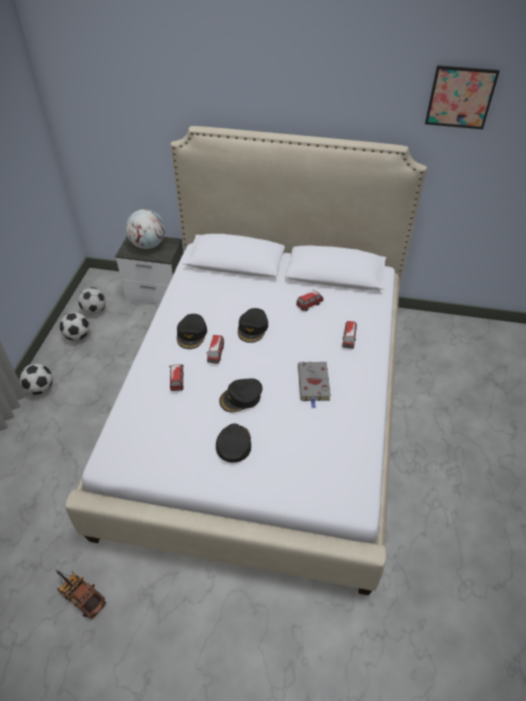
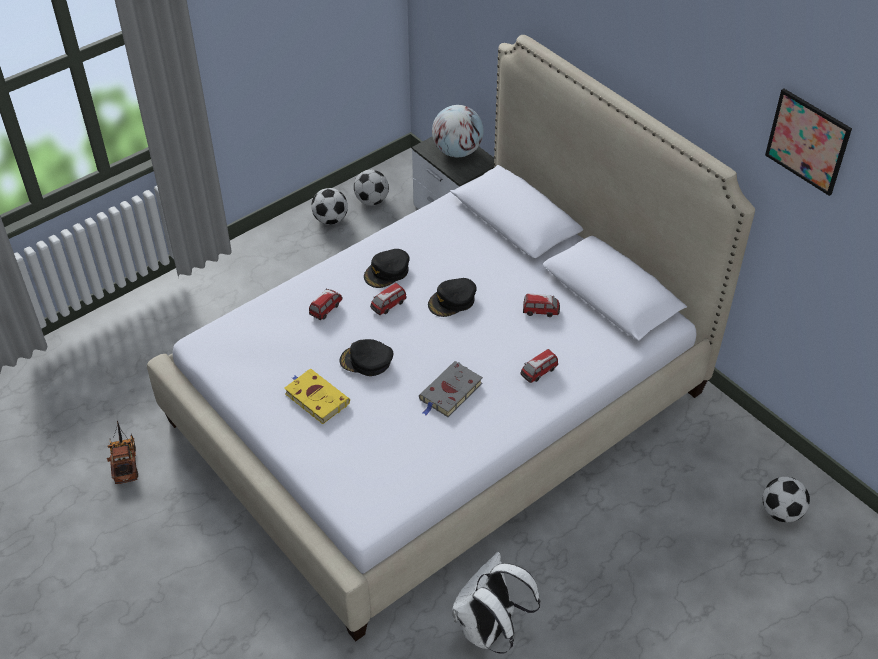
camera: 40 degrees right, 0 degrees up
(40, 388) = (250, 254): football -> football (781, 512)
(233, 444) = (315, 398): black cap -> yellow book
(431, 522) = (489, 630): none -> white backpack

